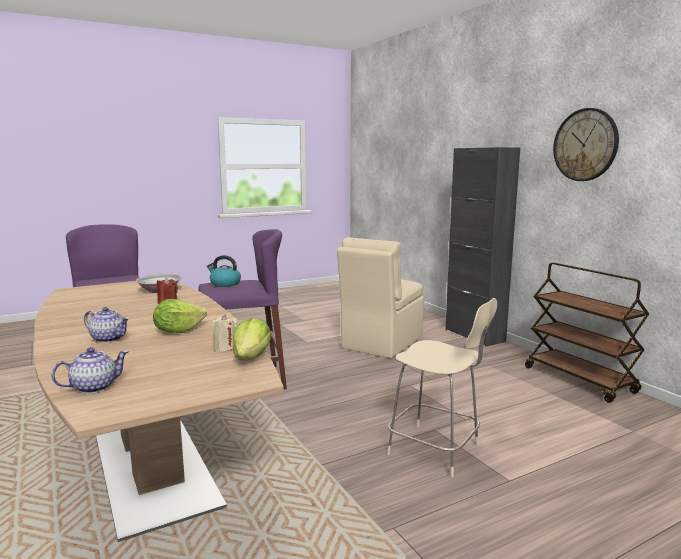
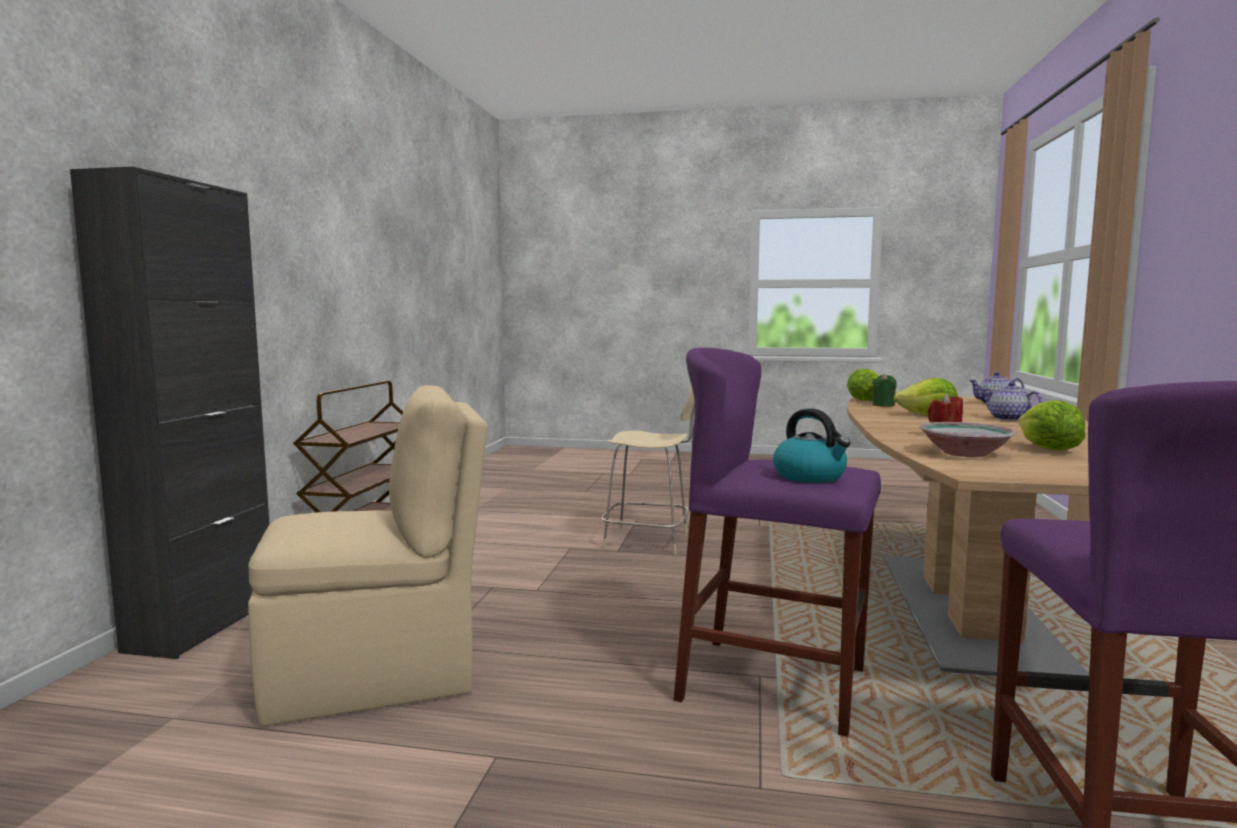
camera: 140 degrees left, 5 degrees down
(114, 300) = (1048, 450): none -> lettuce
(225, 347) = (883, 405): beige candle -> green candle
(436, 450) = (650, 541): beige chair -> beige chair turned 120 degrees clockwise
(585, 145) = (280, 212): wall clock -> none

